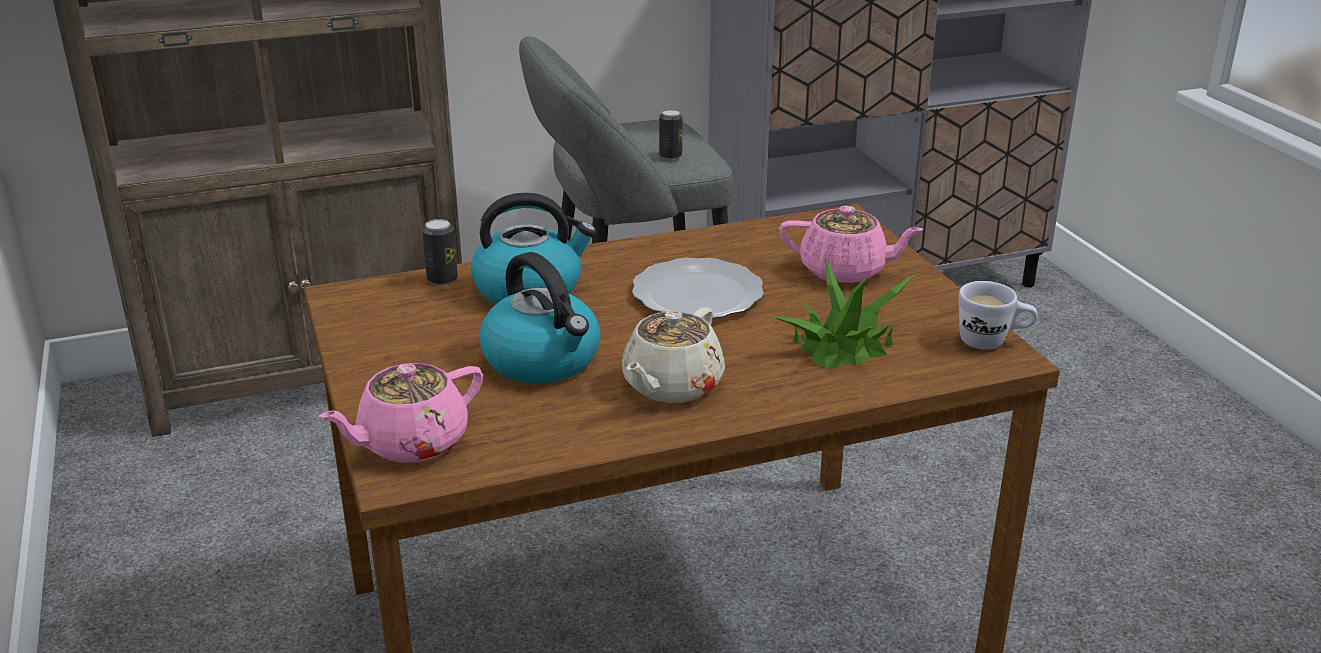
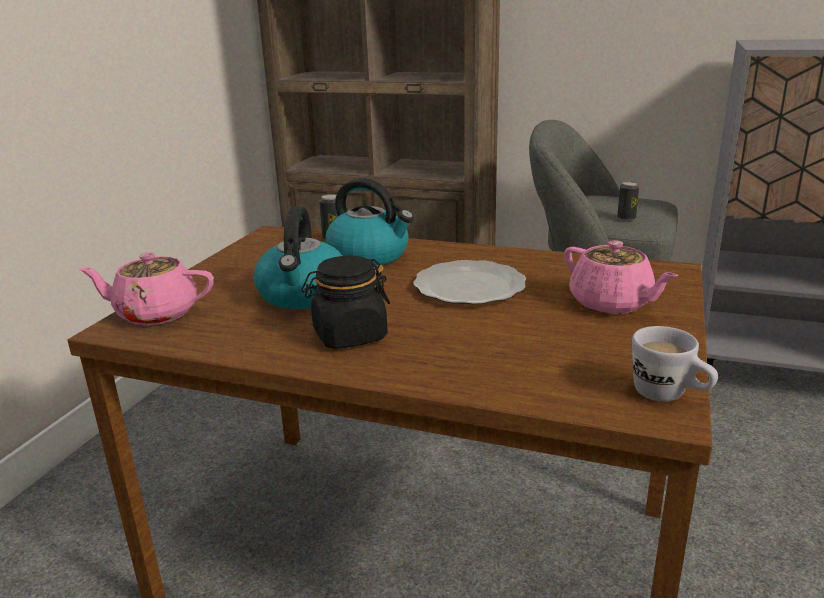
camera: 40 degrees right, 5 degrees down
(671, 386) = (349, 335): beige teapot -> black jar
(843, 345) = (522, 352): potted plant -> none

